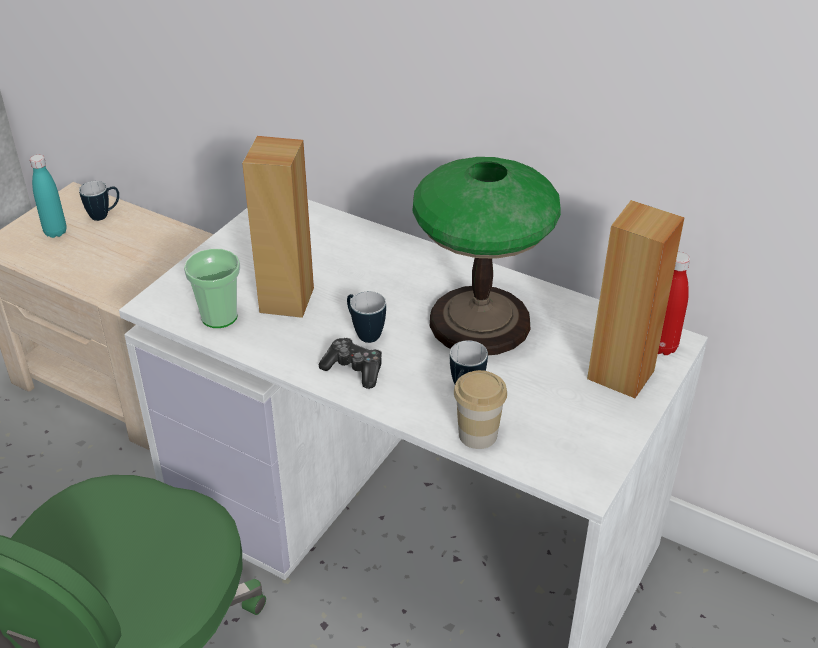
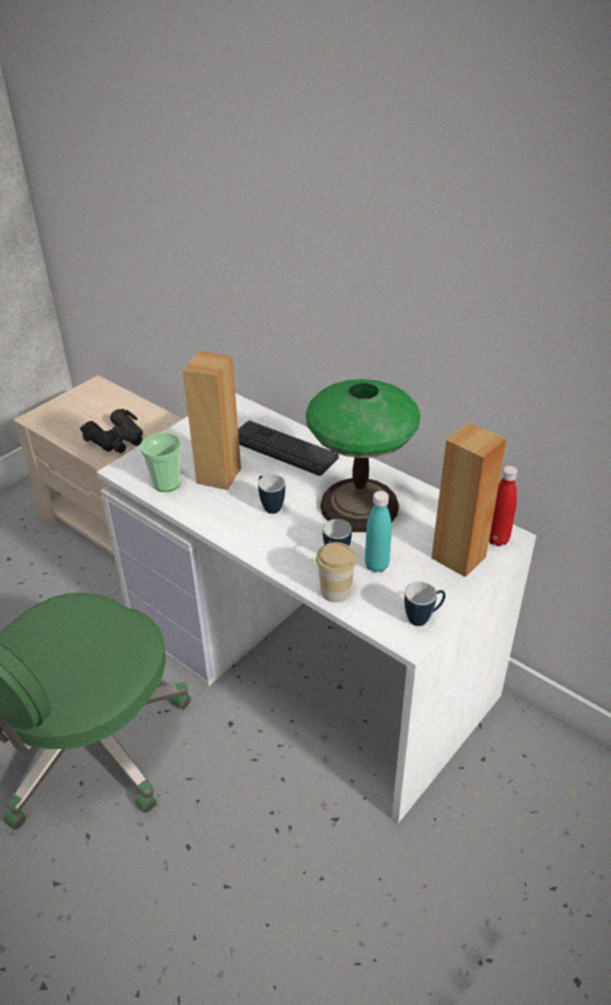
camera: 10 degrees right, 0 degrees up
(55, 232) = (77, 411): turquoise bottle -> turquoise bottle (376, 565)
(104, 215) = (114, 401): mug -> mug (423, 618)
(120, 265) = (117, 439): none -> black binoculars
(354, 369) = (255, 532): game controller -> none
(362, 257) = (283, 448): none -> keyboard

